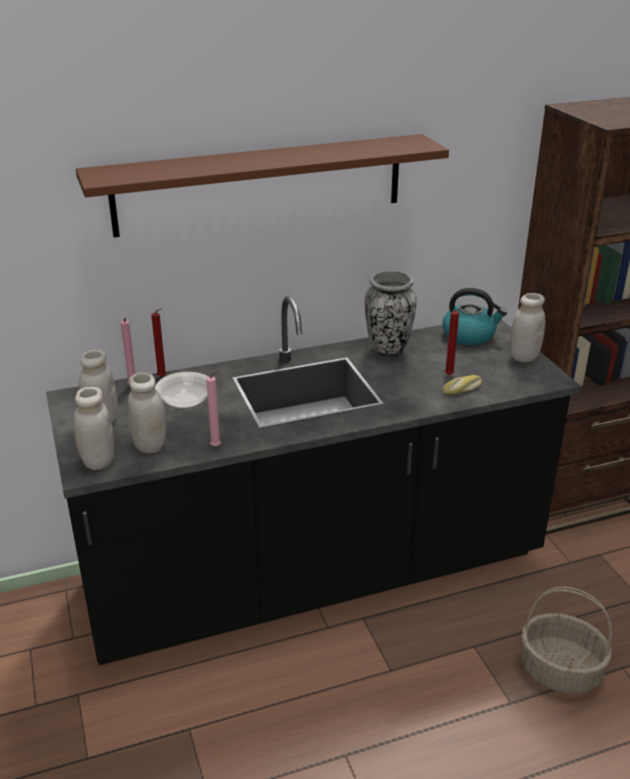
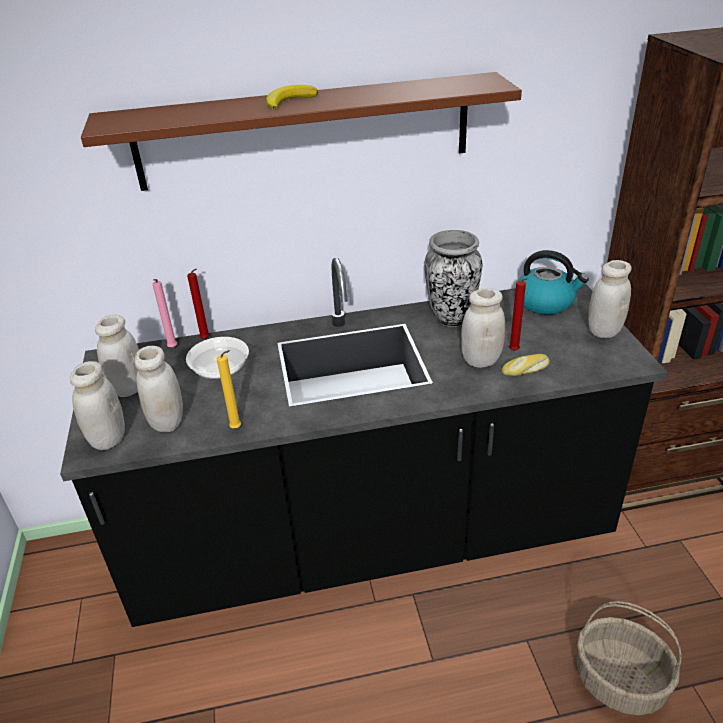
camera: 10 degrees right, 5 degrees up
(217, 446) = (237, 428): pink candle -> yellow candle
(254, 158) = (289, 101): none -> banana
(422, 384) = (481, 360): none -> white jar

